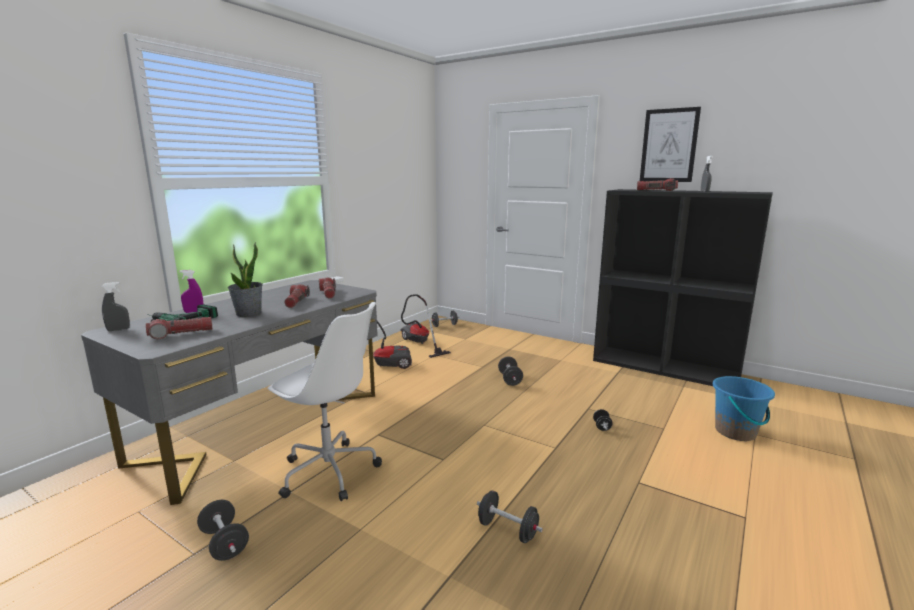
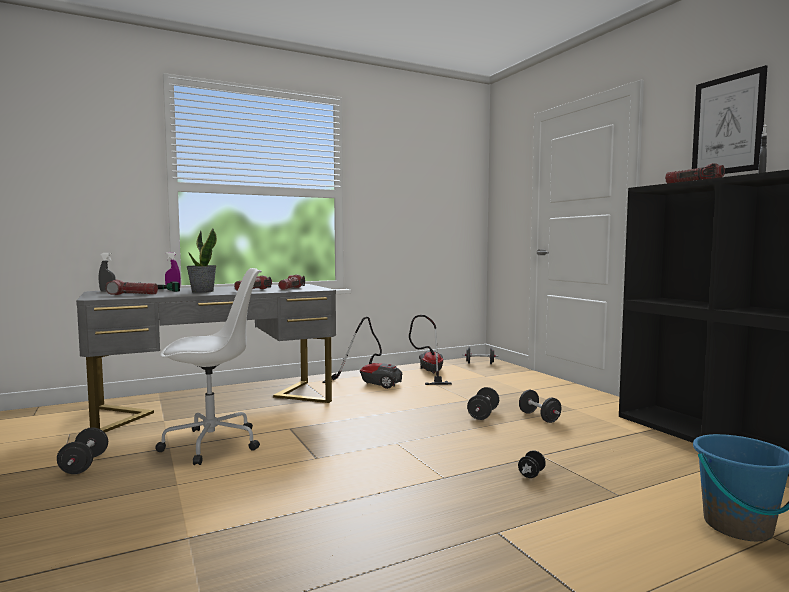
camera: 30 degrees right, 10 degrees down
(332, 473) = (215, 444): white office chair -> white office chair turned 75 degrees counterclockwise
(507, 530) = (289, 524): black dumbbell -> black dumbbell (539, 417)

